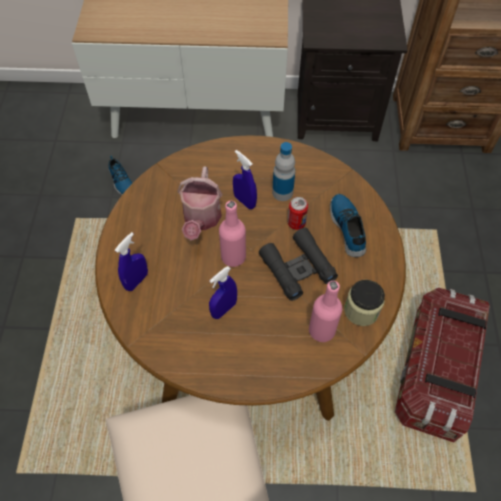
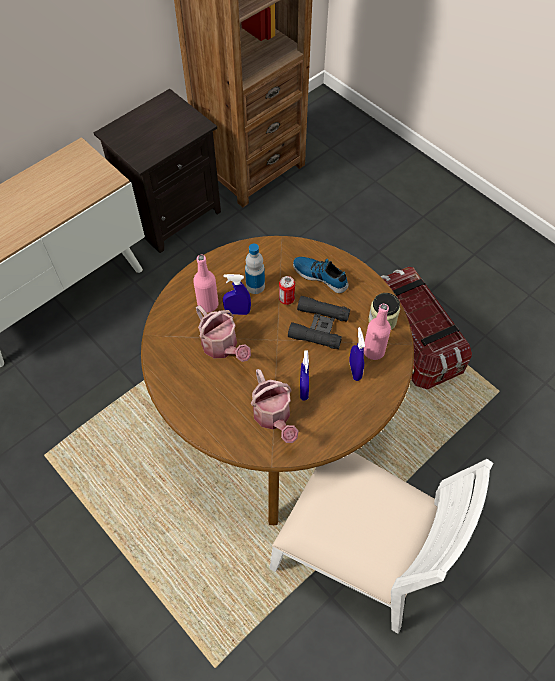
camera: 45 degrees left, 0 degrees up
(121, 182) = (51, 396): shoe -> none
(136, 281) = (227, 422): blue spray bottle -> blue spray bottle (355, 370)
(175, 309) = (274, 417): none -> watering can
(233, 257) = (272, 353): pink bottle -> pink bottle (208, 304)

